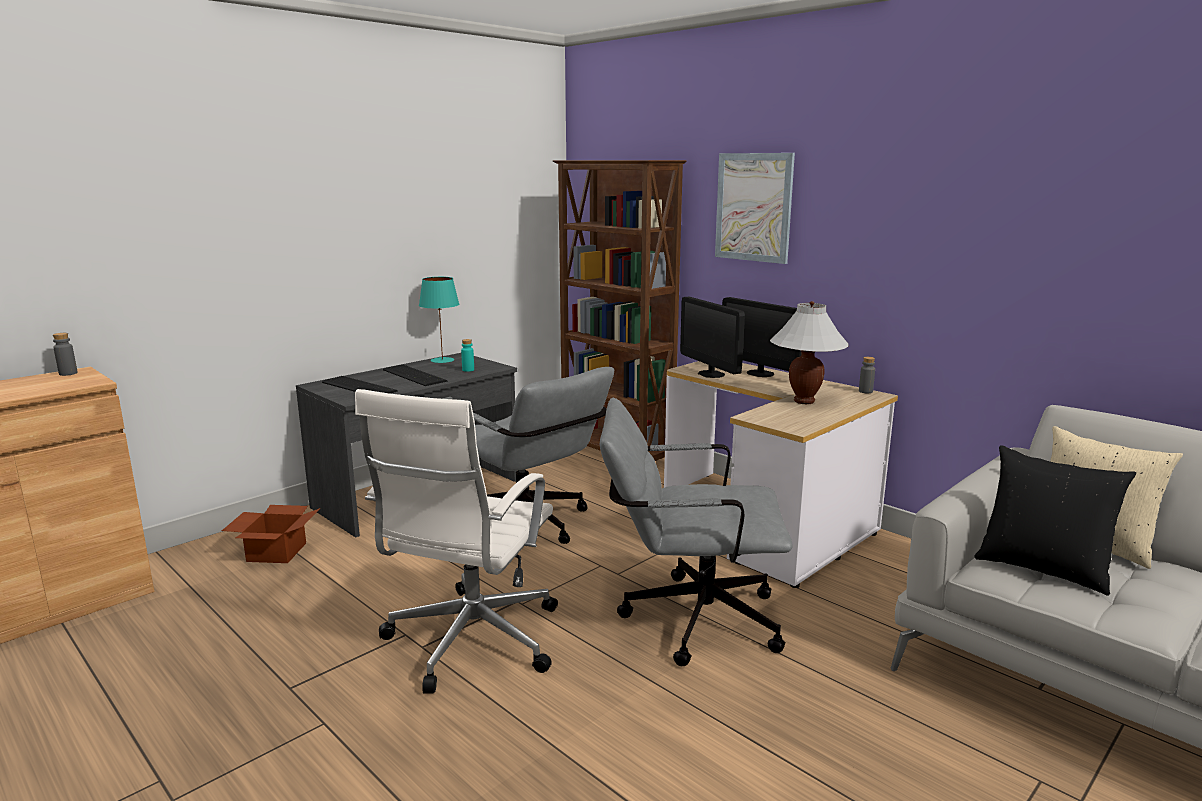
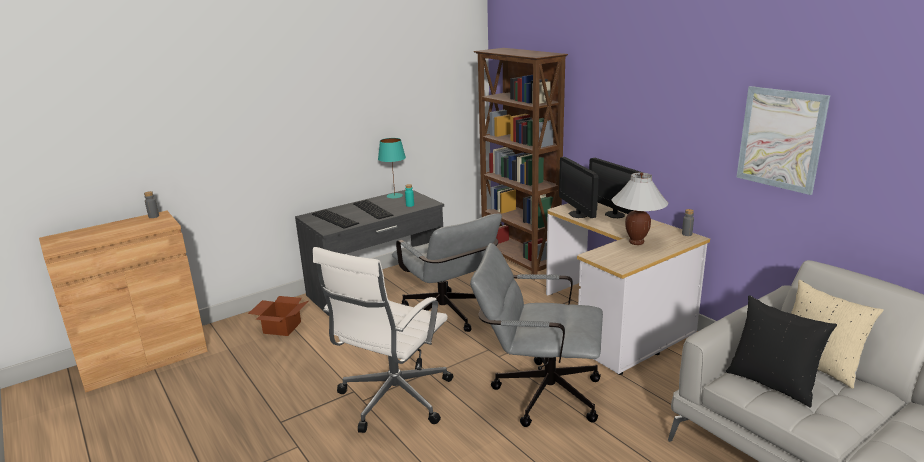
camera: 10 degrees right, 5 degrees up
(753, 207) = (614, 92): picture -> picture (780, 139)

